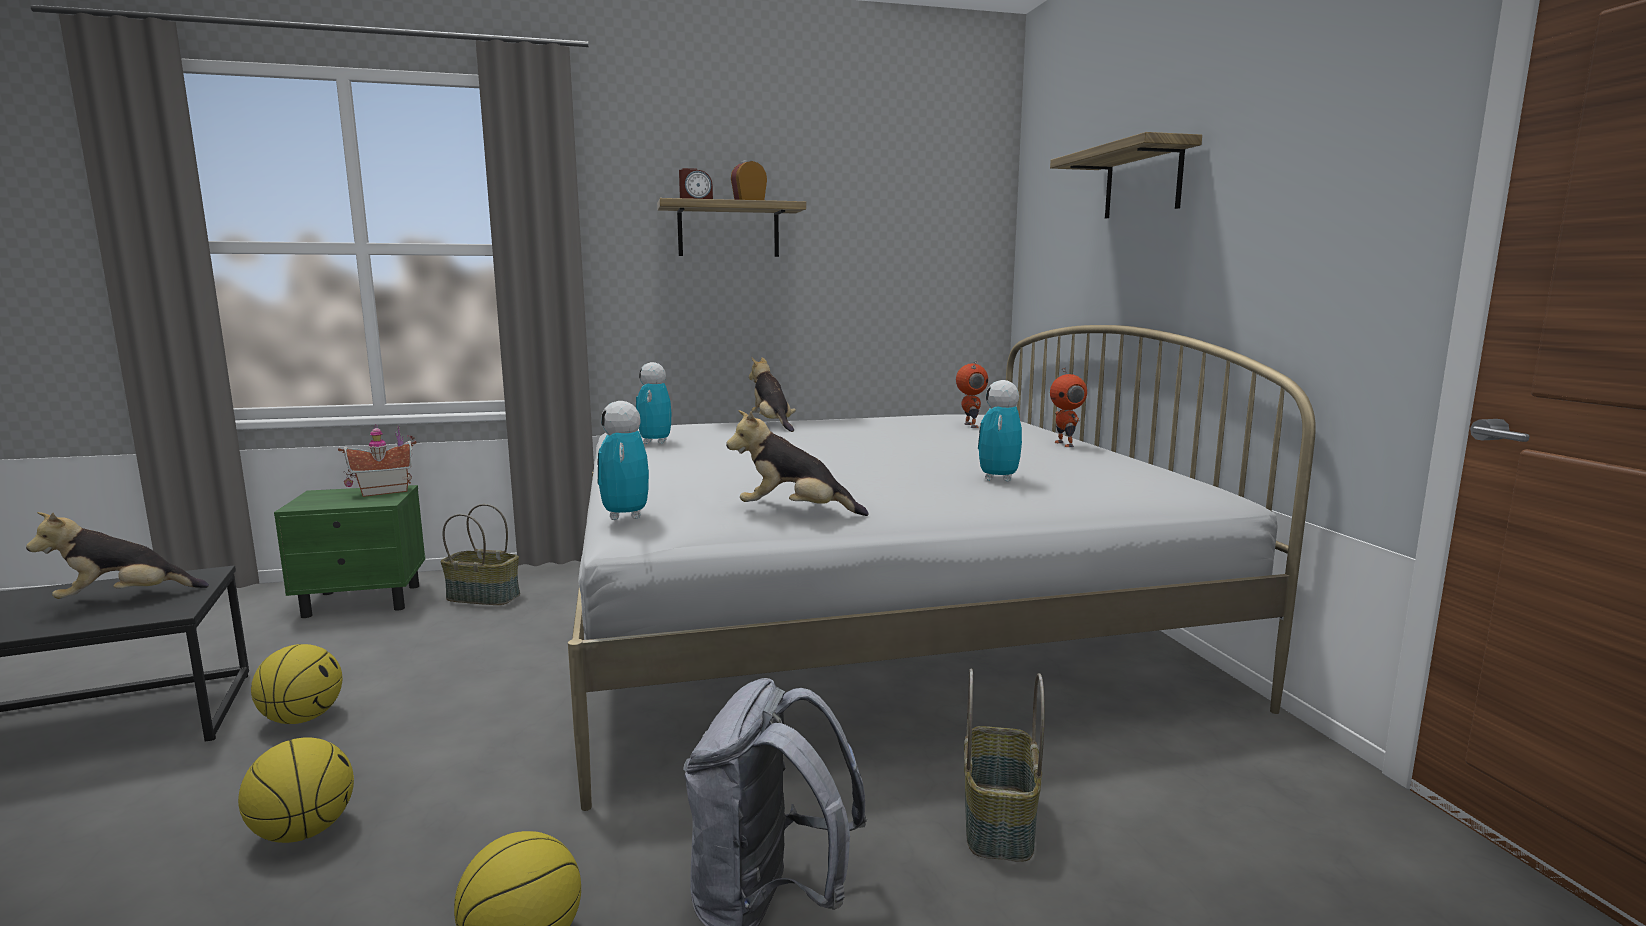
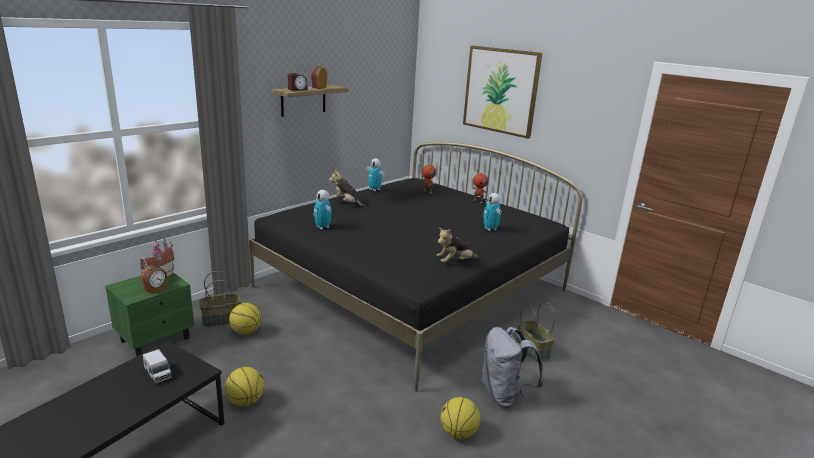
camera: 35 degrees left, 10 degrees up
(124, 599) = (158, 374): plush toy -> toy truck
(304, 831) = (332, 436): basketball -> basketball (246, 331)
(345, 503) = (156, 289): none -> alarm clock
(625, 516) = (407, 278): toy robot -> toy robot (374, 189)
(868, 623) = (412, 288): white bed -> black bed
(1143, 181) = (501, 91): shelf -> picture

